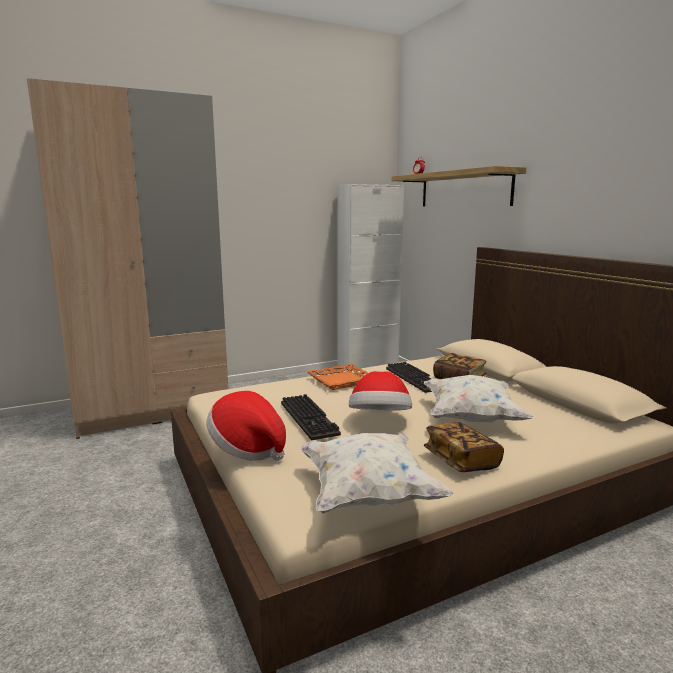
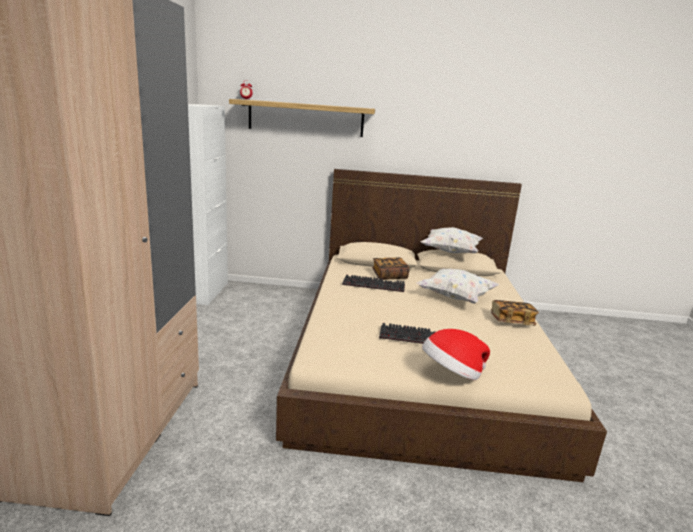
camera: 60 degrees left, 5 degrees up
(341, 381) = (349, 305): orange tray -> none
(368, 494) = (538, 357): white pillow -> white pillow (450, 252)
(380, 419) = (438, 319): hat -> none

